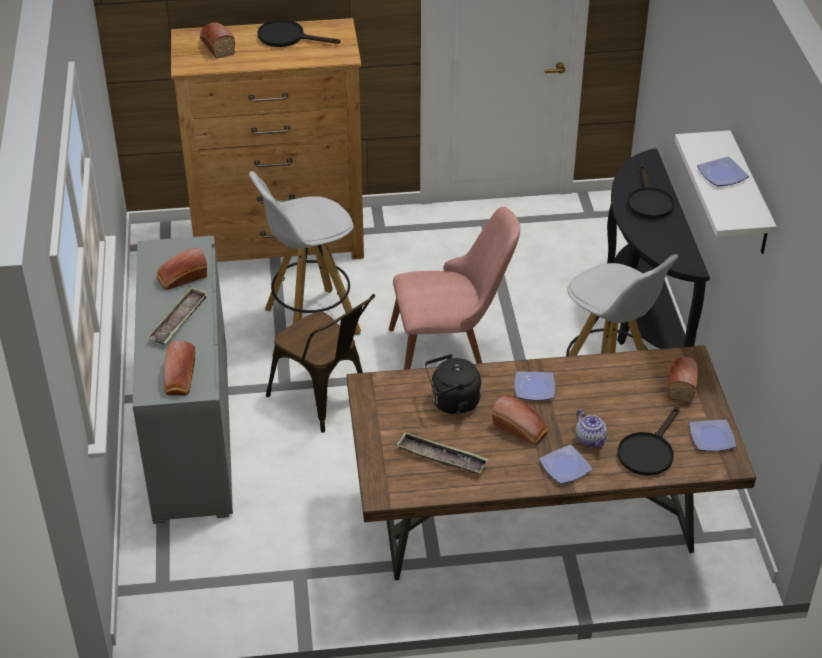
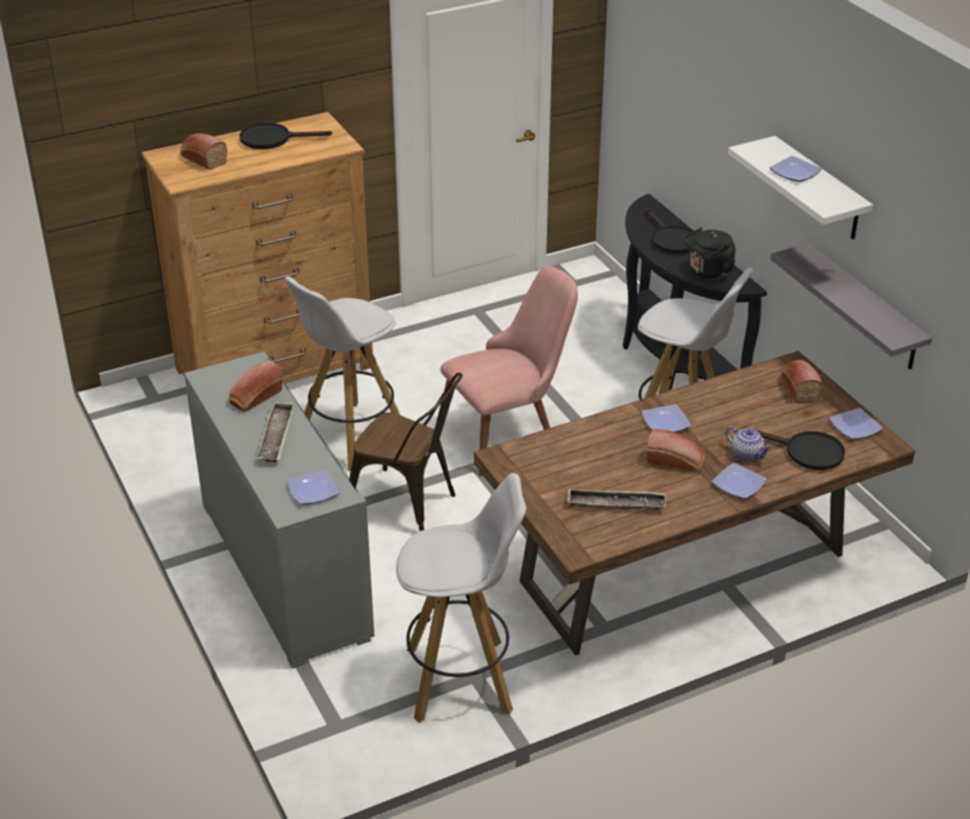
camera: 20 degrees left, 5 degrees down
(180, 379) = (312, 491): bread -> plate
(286, 574) = (461, 680): none -> white stool
(452, 402) = (595, 453): black kettle -> black kettle (708, 272)
(648, 451) = (806, 452): black frying pan -> black frying pan turned 75 degrees counterclockwise
(762, 322) = (864, 308): none -> grey shelf

